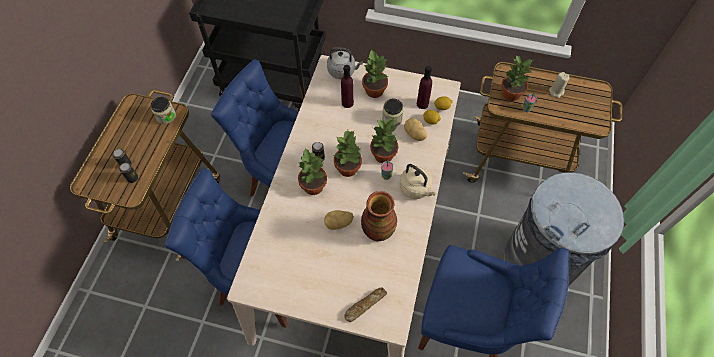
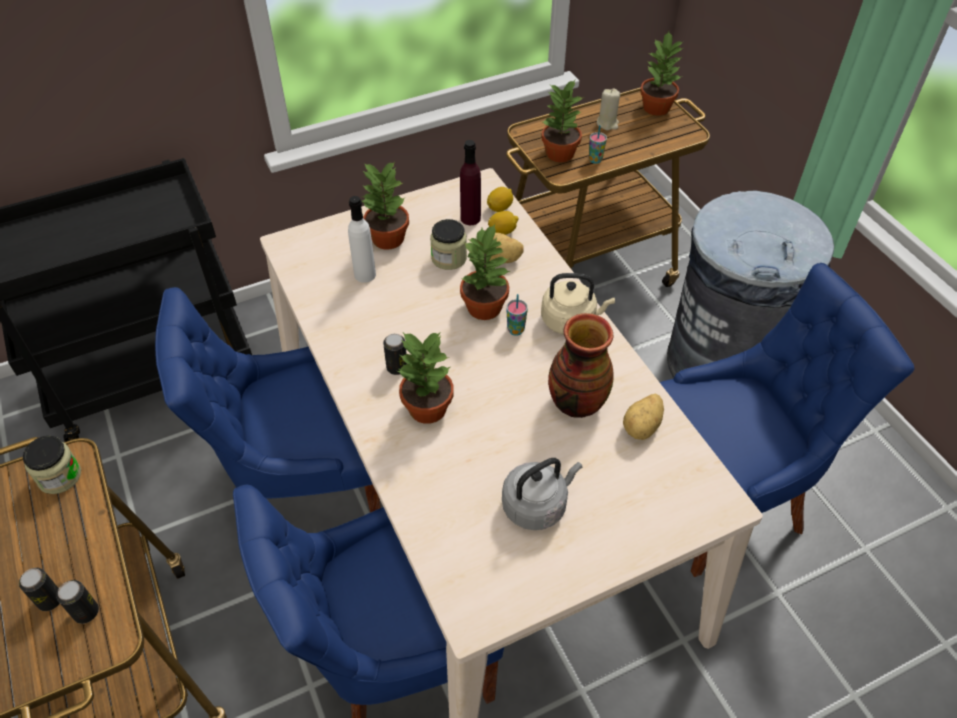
camera: 40 degrees left, 10 degrees down
(338, 224) = (515, 431): potato -> potato (643, 427)
(343, 71) = (316, 240): grey kettle -> grey kettle (537, 505)
(347, 103) = (365, 274): purple bottle -> white bottle
(348, 168) = (454, 353): potted plant -> potted plant (657, 107)
(364, 305) = (661, 507): bread -> none

